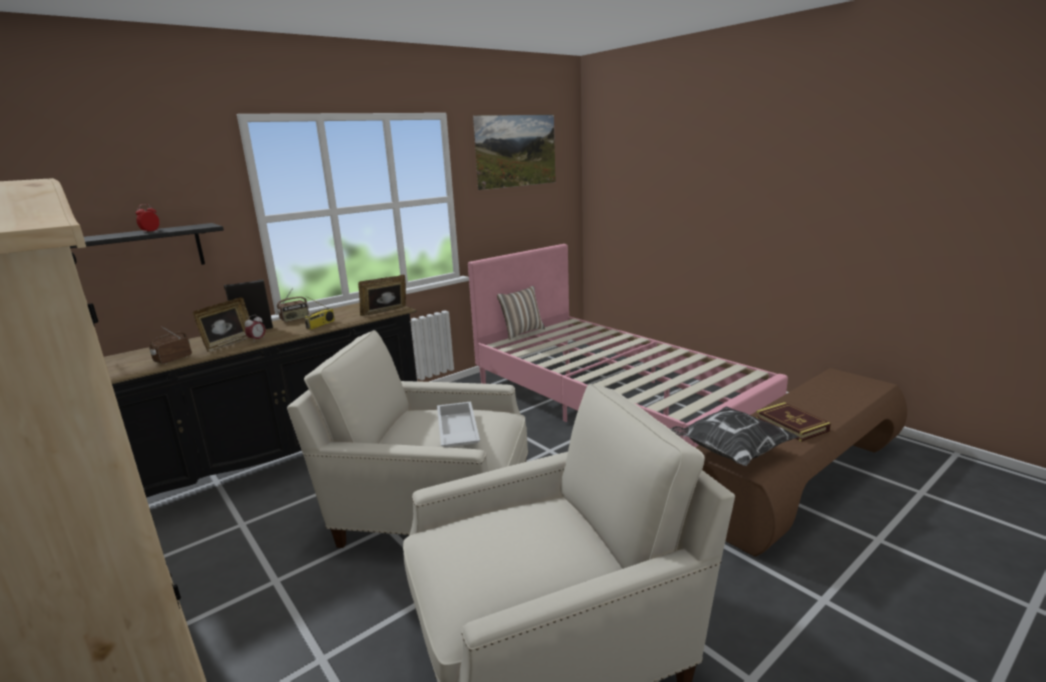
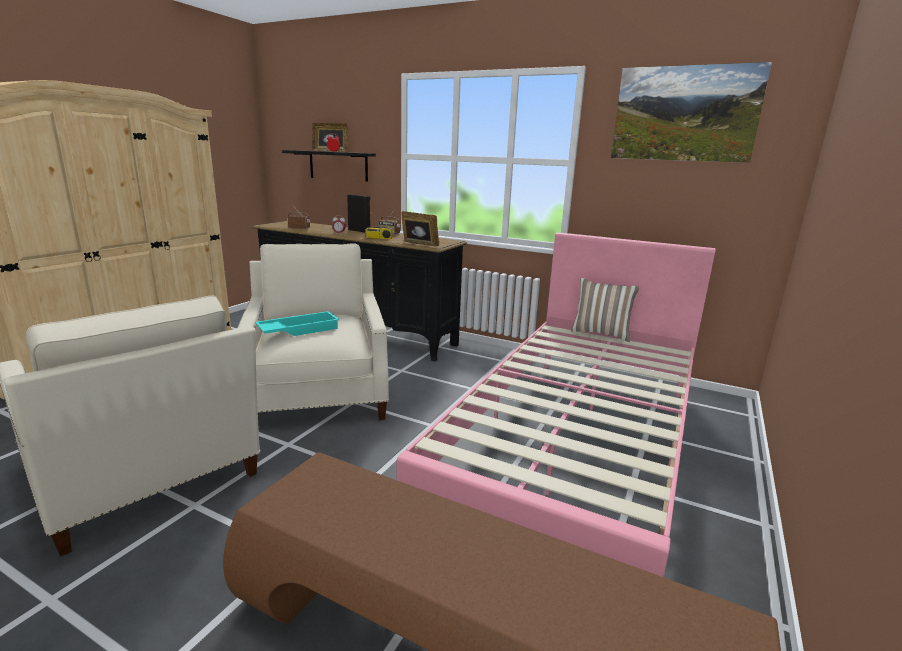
camera: 65 degrees right, 0 degrees up
(229, 344) = (329, 231): picture frame -> picture frame (330, 151)
(456, 432) = (299, 329): white tray -> turquoise tray
(729, 452) = (320, 481): pillow -> none
(791, 425) = (427, 541): book -> none

